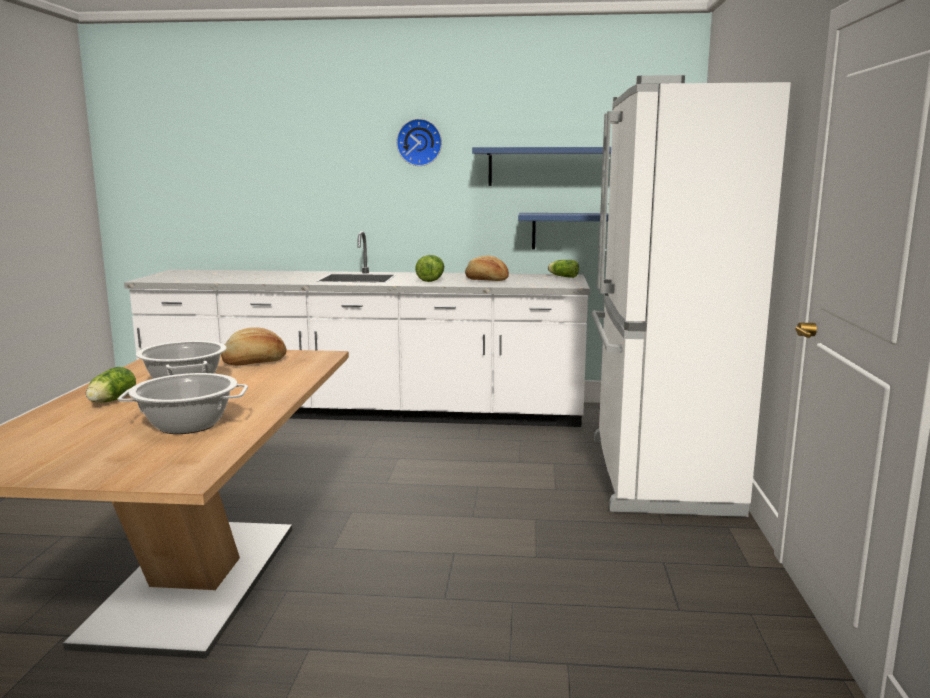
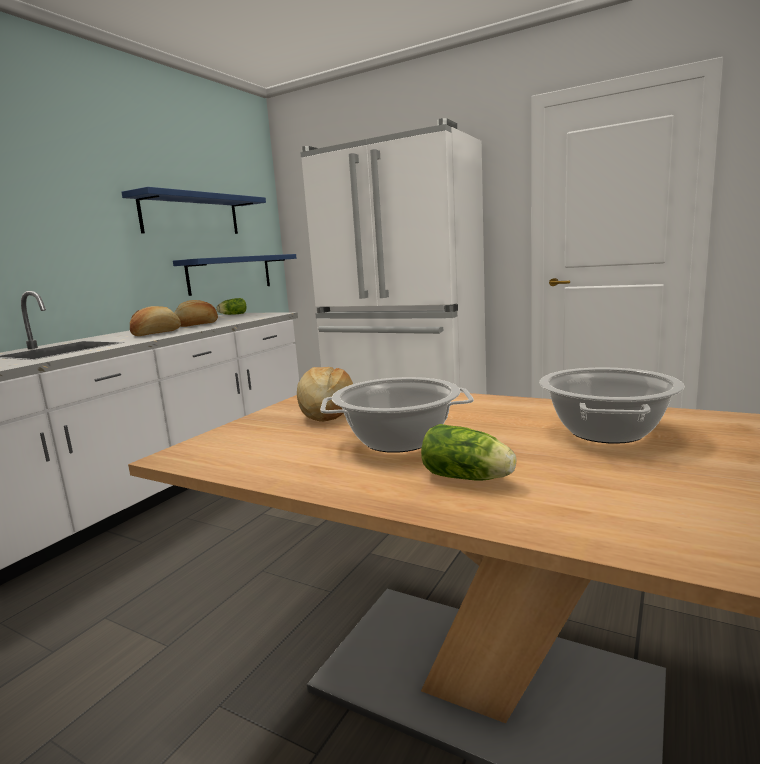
camera: 65 degrees left, 0 degrees up
(419, 142) = (58, 179): wall clock -> none
(431, 280) = (156, 333): lettuce -> bread

